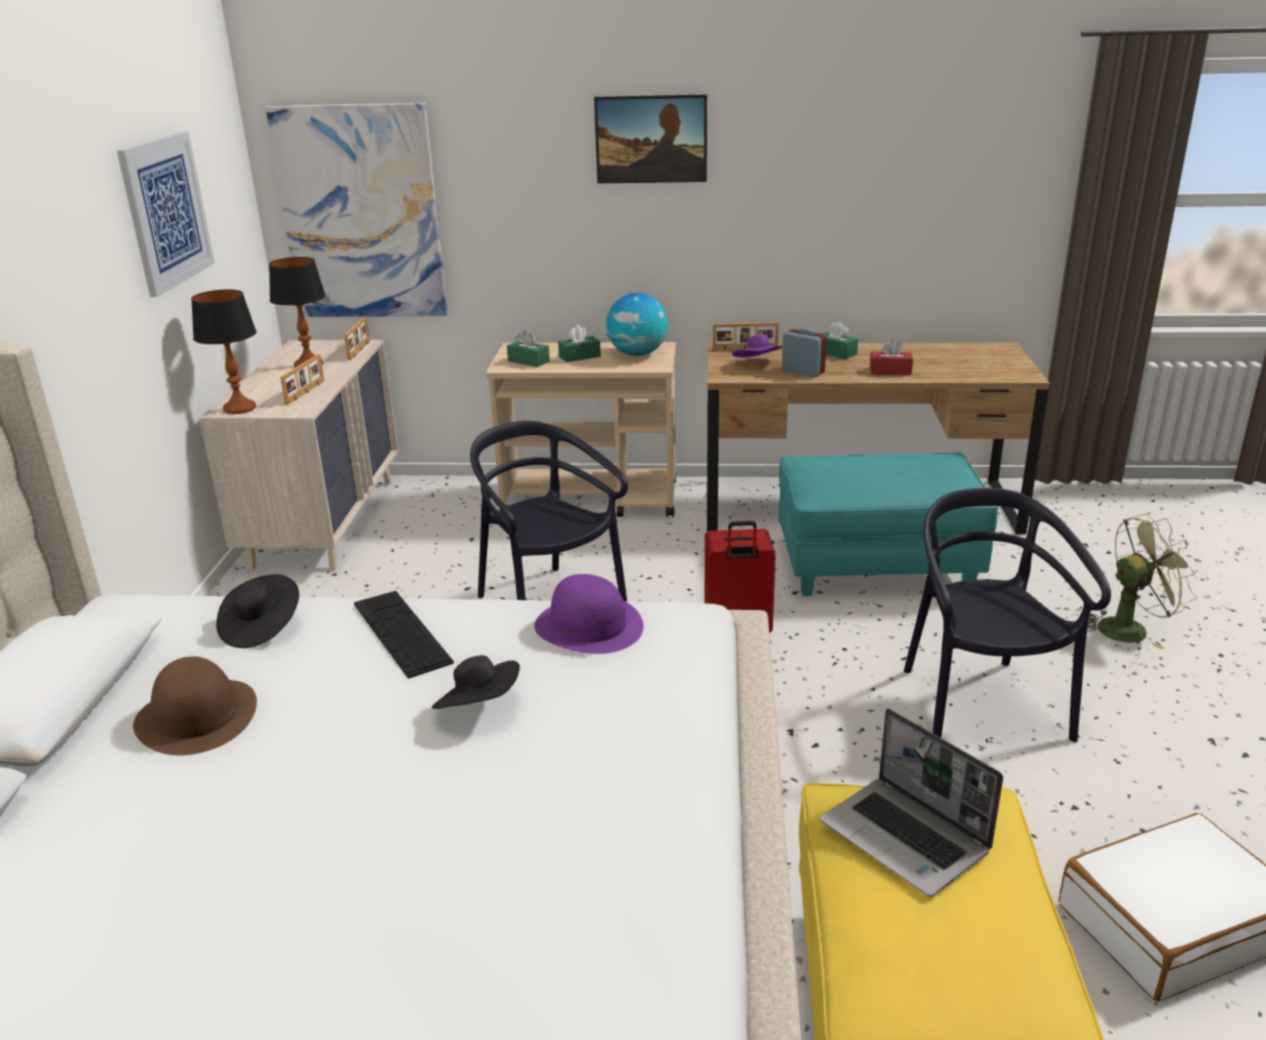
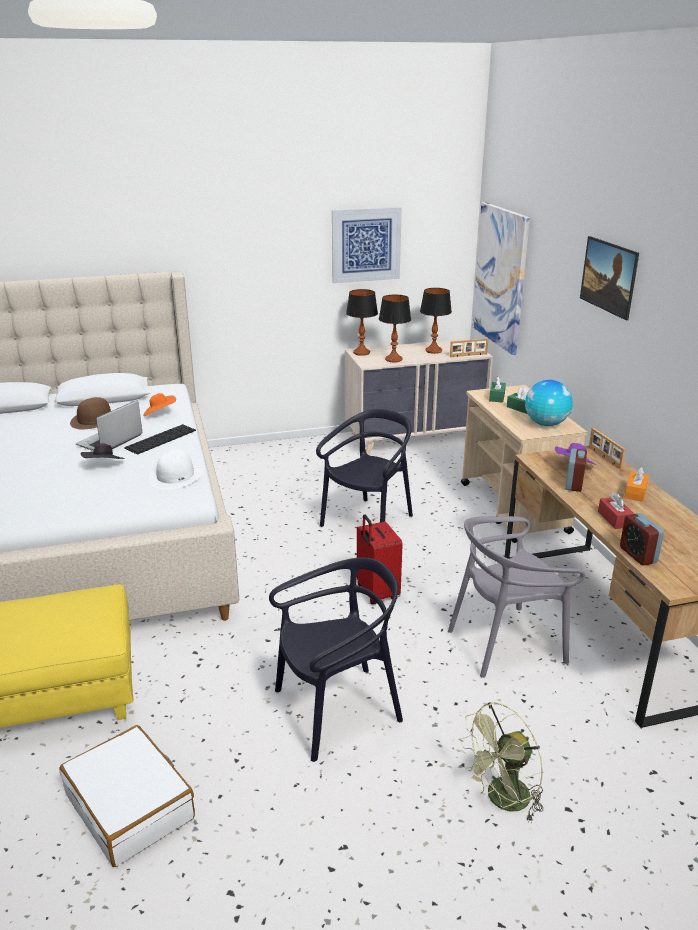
camera: 70 degrees right, 0 degrees up
(261, 627) = (160, 414): black hat -> orange hat
(306, 392) = (394, 359): picture frame -> table lamp
(589, 626) = (175, 476): purple hat -> white hat
(835, 353) = (635, 492): green tissue box -> orange tissue box
(876, 568) = (506, 643): turquoise ottoman -> grey chair
(906, 838) = (70, 612): laptop -> laptop (109, 441)
(966, 377) = (638, 555): none -> alarm clock
(1130, 628) = (502, 801): green fan -> green fan turned 90 degrees clockwise

